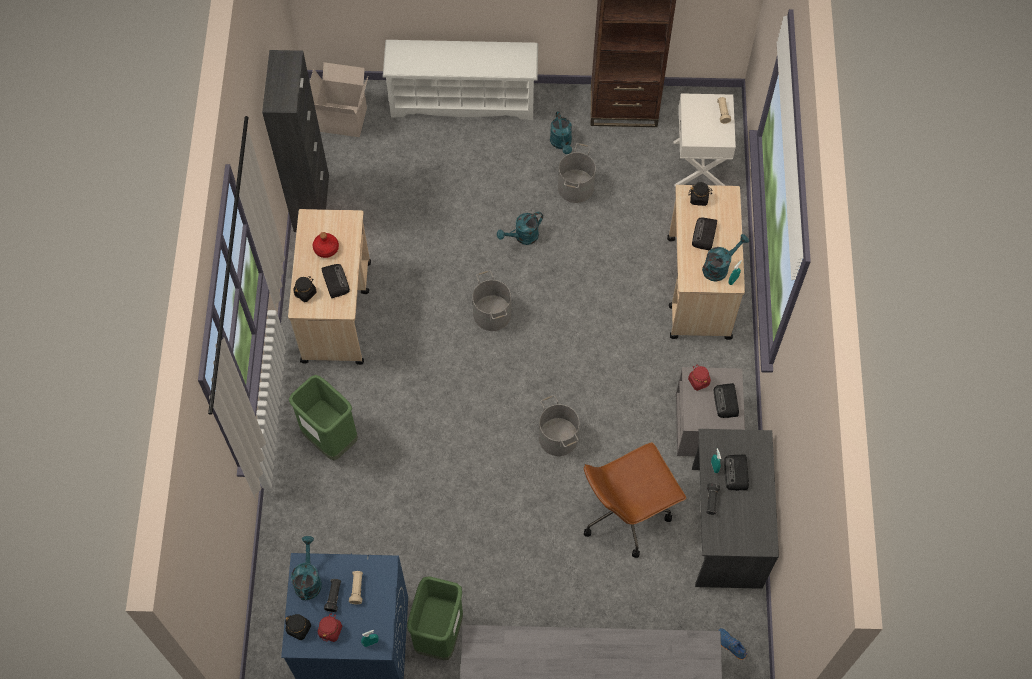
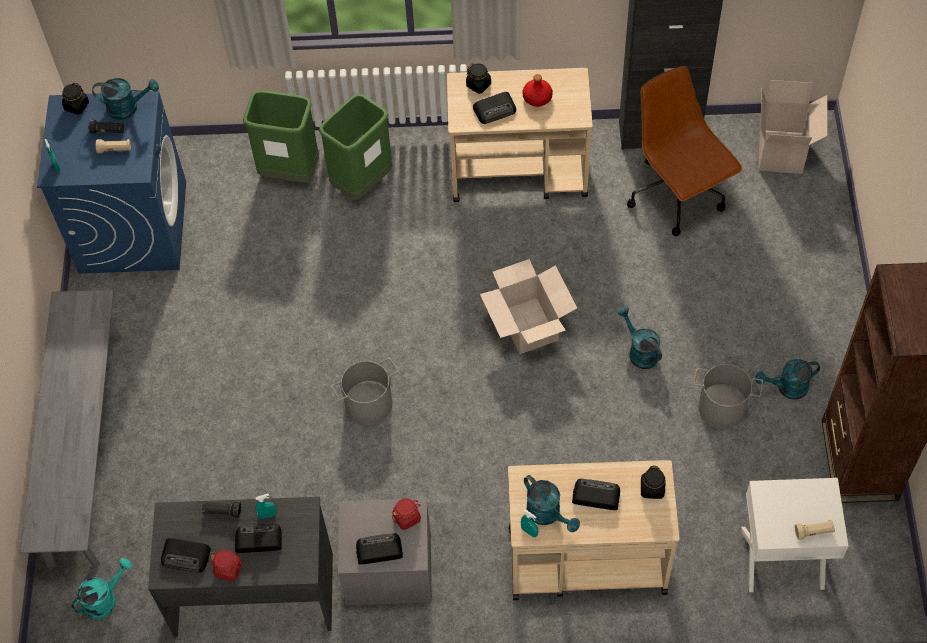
camera: 90 degrees right, 5 degrees down
(330, 630) = (72, 132): red jar -> red jar (228, 569)
(439, 634) = (137, 301): green trash can -> green trash can (290, 172)
(463, 100) = (833, 273): white shoe rack -> none
(492, 314) = (529, 326): grey bucket -> cardboard box
(626, 512) = (273, 481): brown office chair -> brown office chair (677, 196)
(730, 645) = (105, 599): blue shoe -> turquoise watering can
(750, 527) = (186, 556): none -> radio

